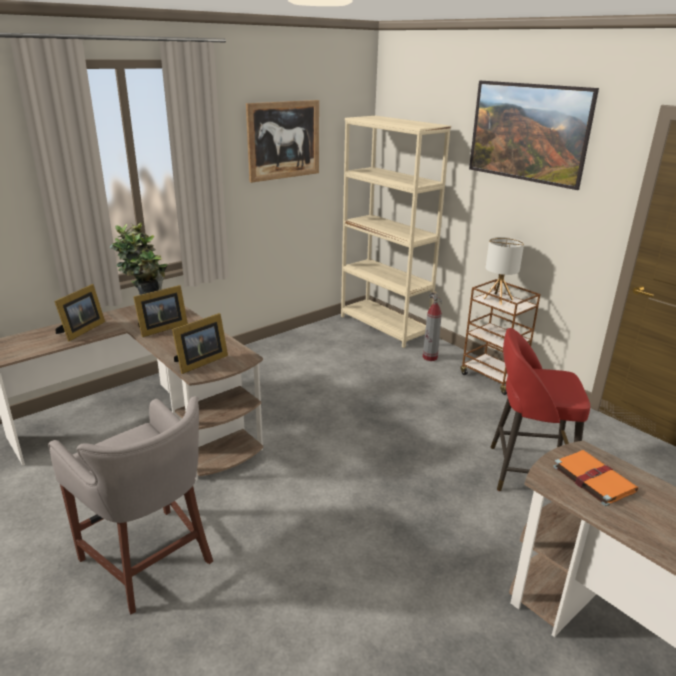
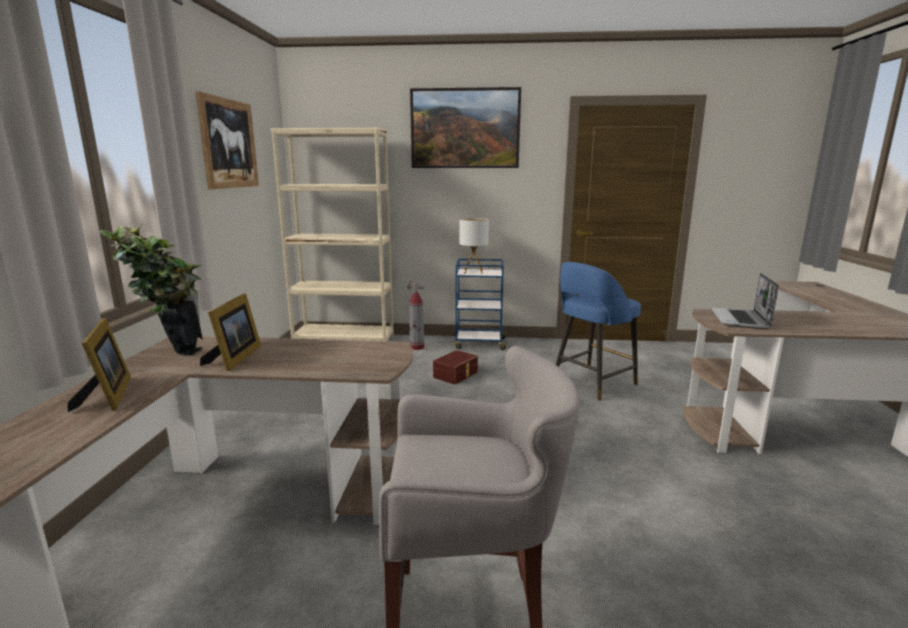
camera: 45 degrees left, 10 degrees down
(199, 362) = (356, 364): picture frame -> none
(416, 400) = (456, 375): none -> brown storage box
(493, 377) = (479, 343): brown cart -> blue cart
(526, 471) = (591, 383): red stool -> blue stool
(592, 478) = (740, 320): orange book -> laptop

